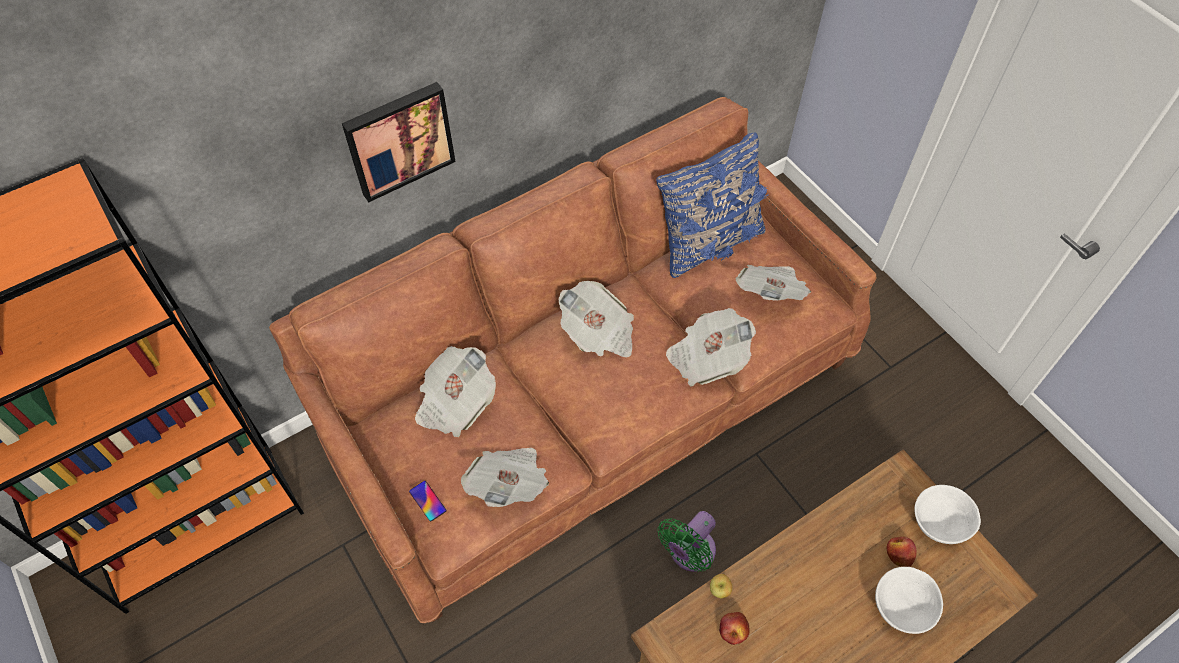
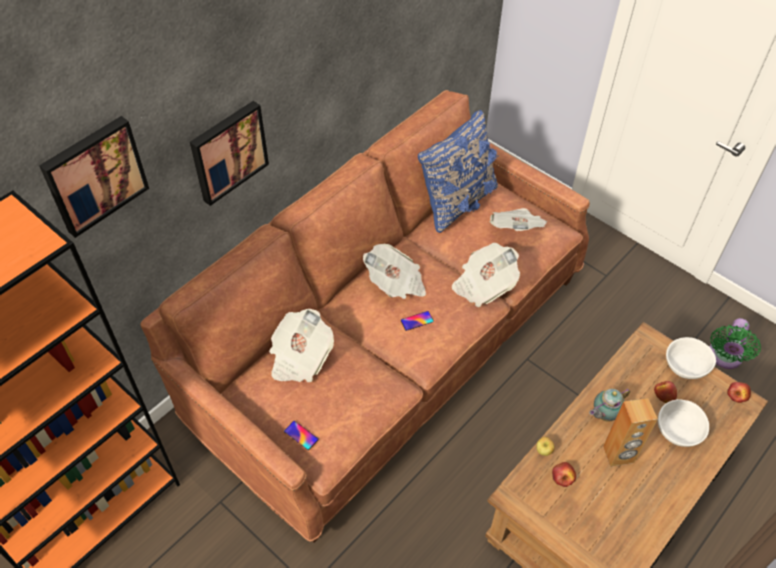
camera: 15 degrees left, 5 degrees down
(202, 149) = (94, 175): none -> picture
(509, 484) = (362, 408): newspaper -> none
(609, 387) = (417, 321): none -> phone
(689, 553) = (499, 443): green fan -> green fan (724, 357)
(811, 561) = (604, 415): none -> teapot
(814, 619) = (618, 454): none -> brown speaker
(998, 577) = (737, 395): none -> apple

